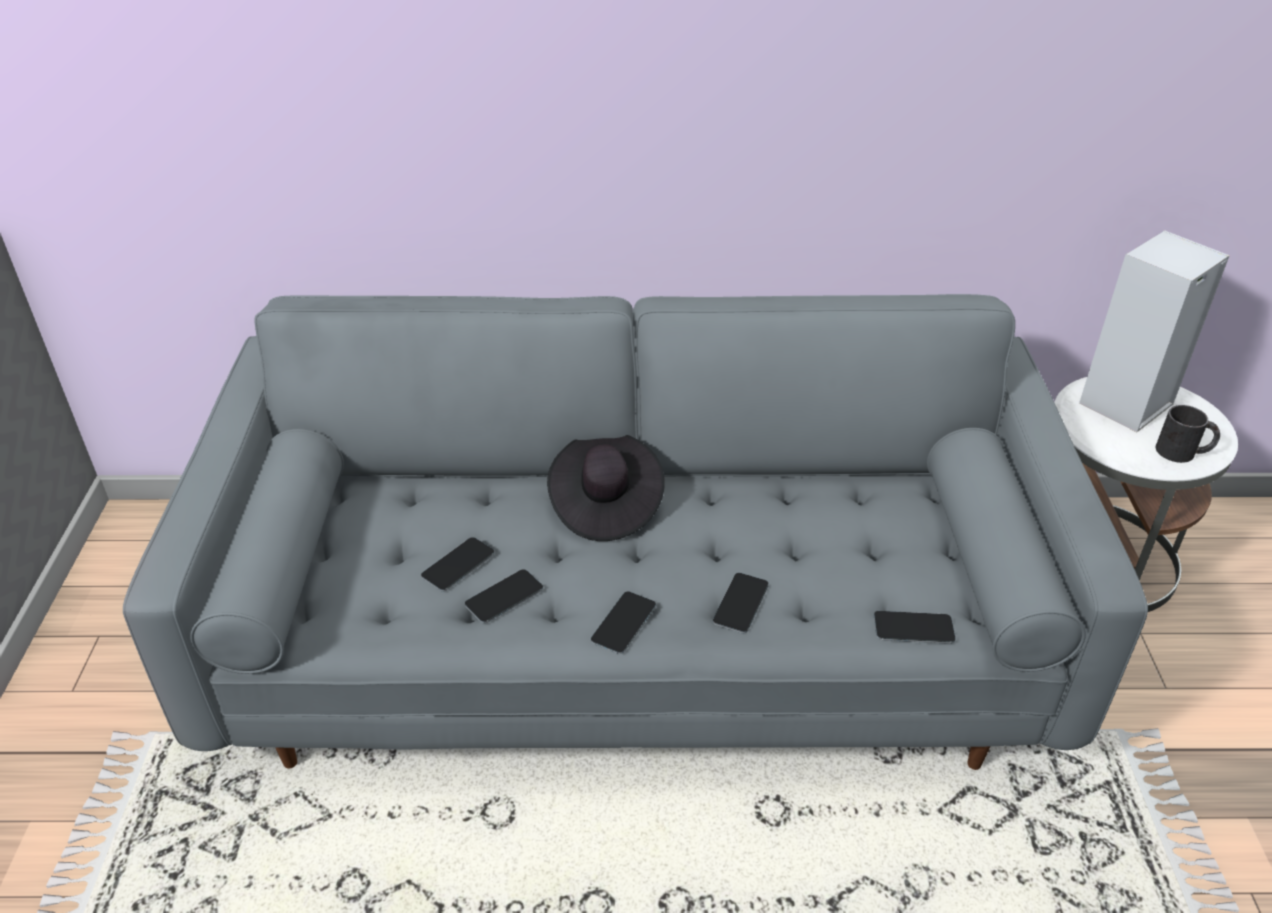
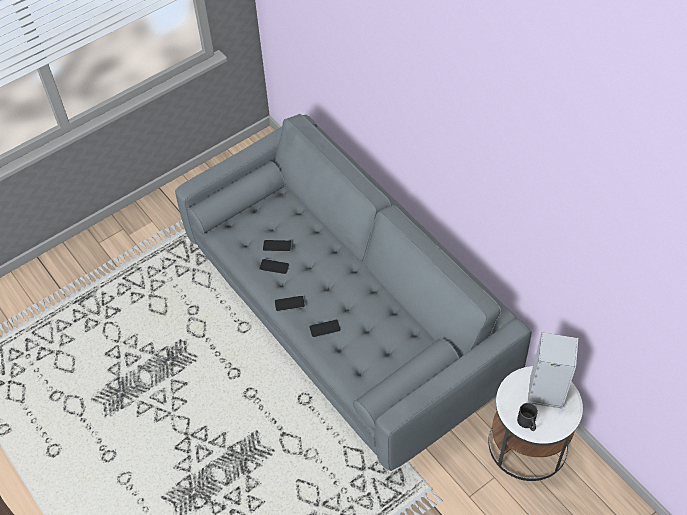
camera: 55 degrees right, 15 degrees up
(605, 505) = (338, 264): black hat -> none
(913, 628) = (354, 381): phone -> none

